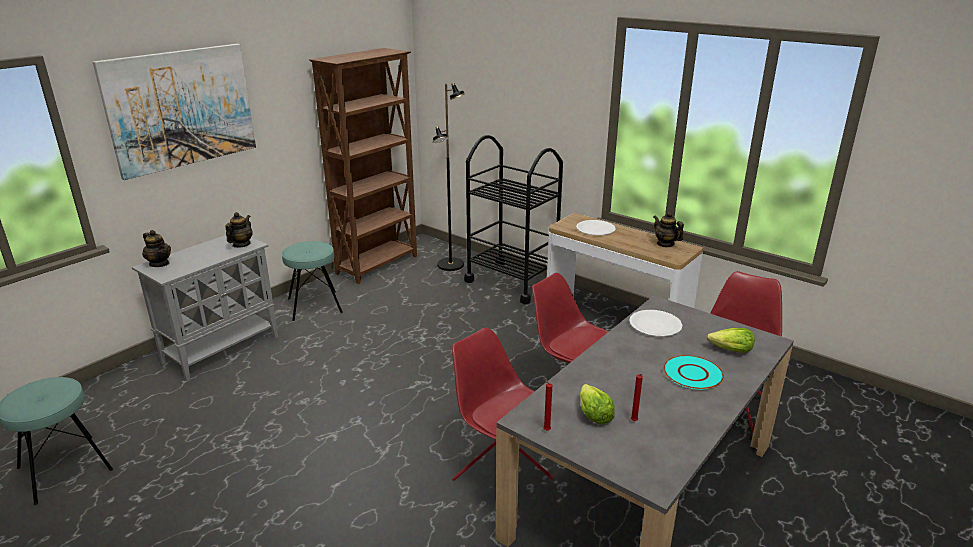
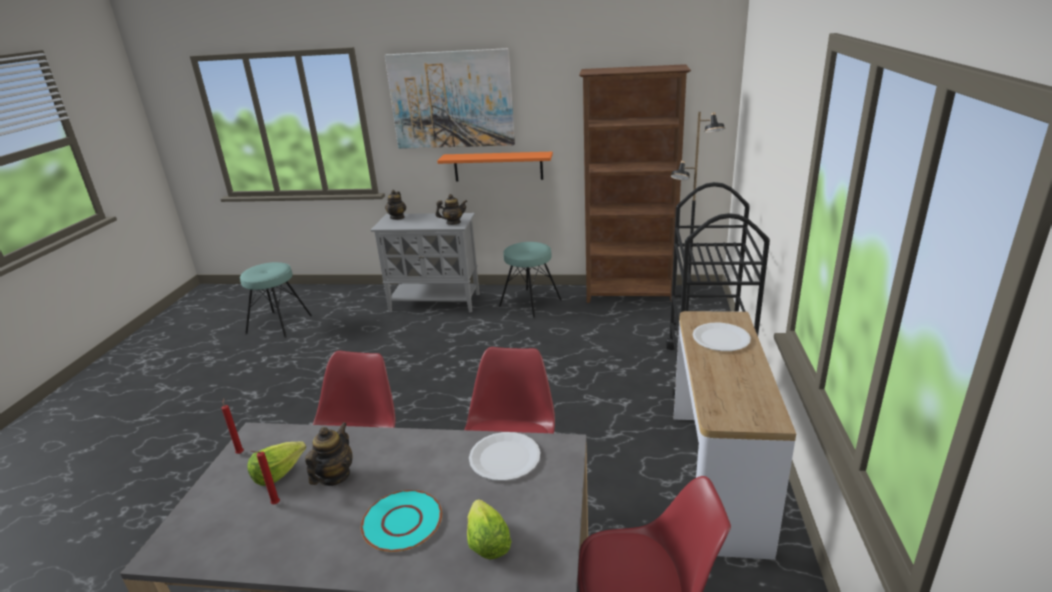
camera: 60 degrees right, 0 degrees up
(239, 175) = (498, 166): none -> orange shelf
(665, 244) = (755, 399): teapot -> teapot (334, 476)

